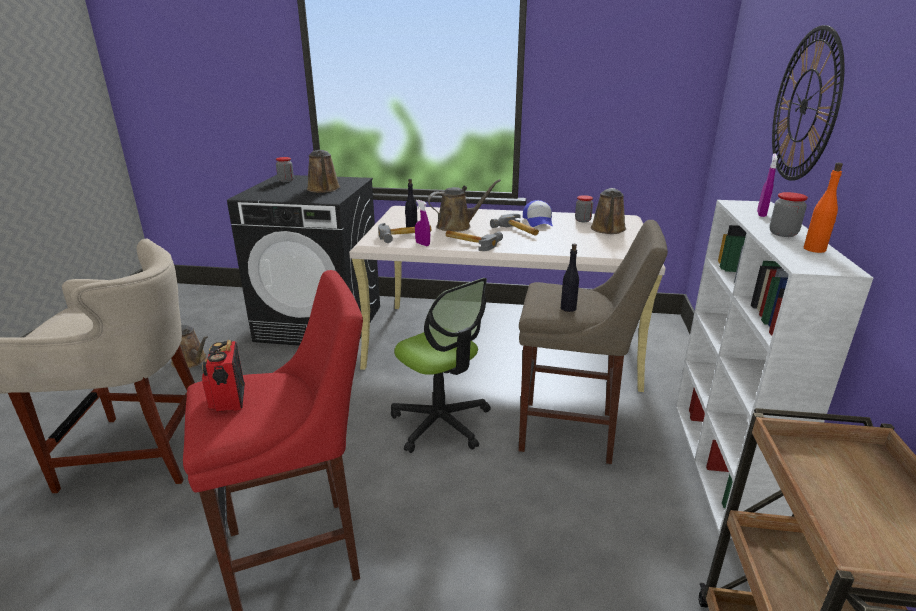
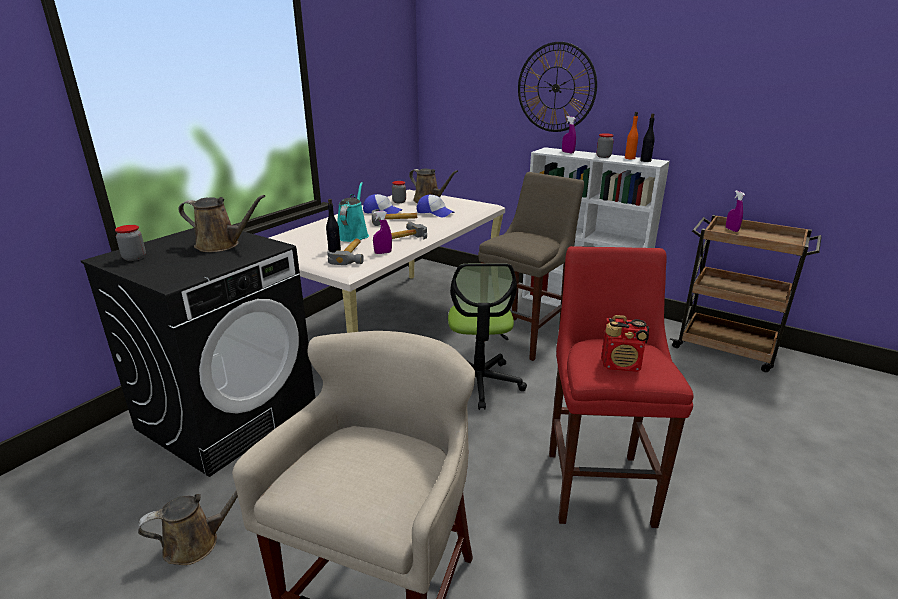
camera: 65 degrees left, 0 degrees up
(441, 423) = (479, 383): office chair -> office chair turned 105 degrees clockwise
(457, 226) = (353, 235): brown watering can -> turquoise watering can
(568, 308) = (540, 242): black bottle -> black bottle (645, 161)
(571, 239) = (435, 212): none -> cap
(866, 467) = (731, 230): none -> purple spray bottle

